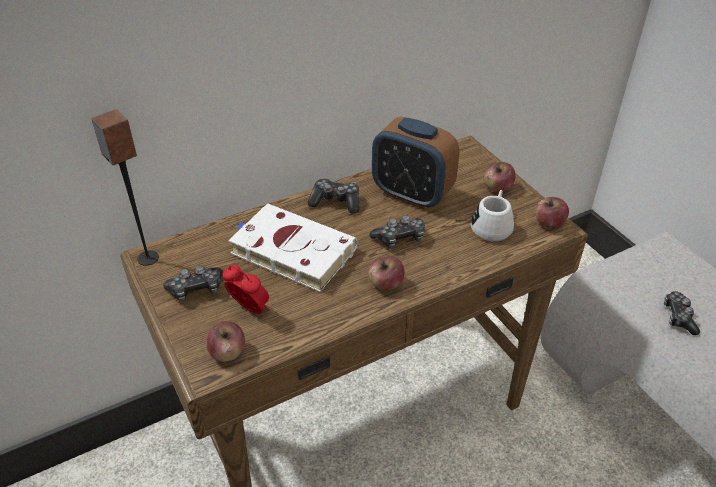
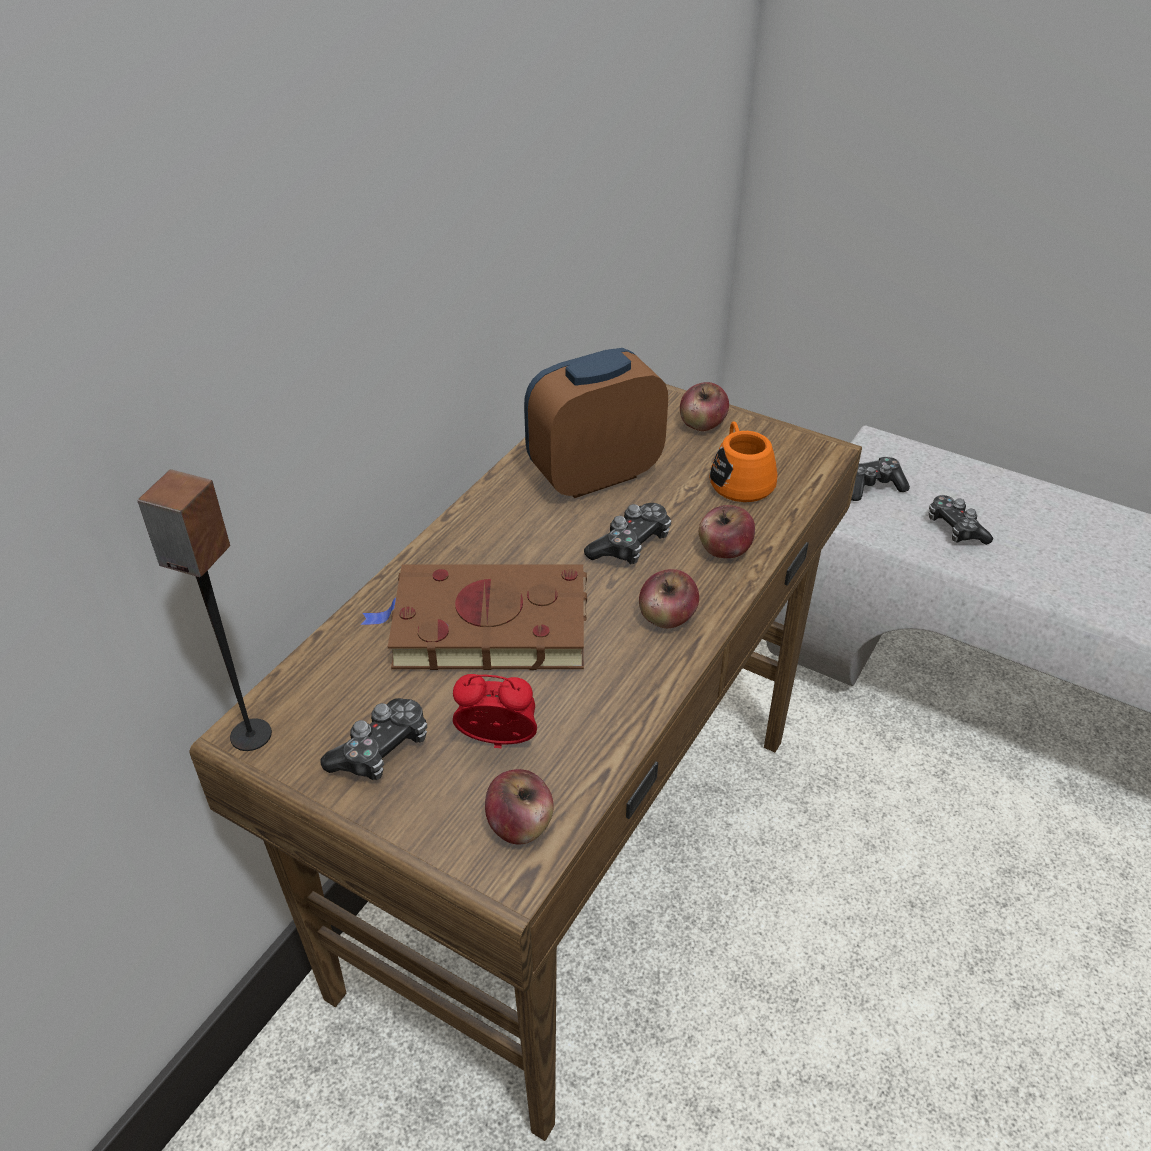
camera: 30 degrees left, 0 degrees up
(290, 251) = (484, 627): white book -> brown book
(336, 202) = (491, 526): game controller -> game controller (871, 486)
(412, 194) = (594, 475): alarm clock -> alarm clock turned 150 degrees clockwise
(492, 225) = (739, 478): white mug -> orange mug
(548, 223) = (807, 449): apple -> apple (724, 550)

